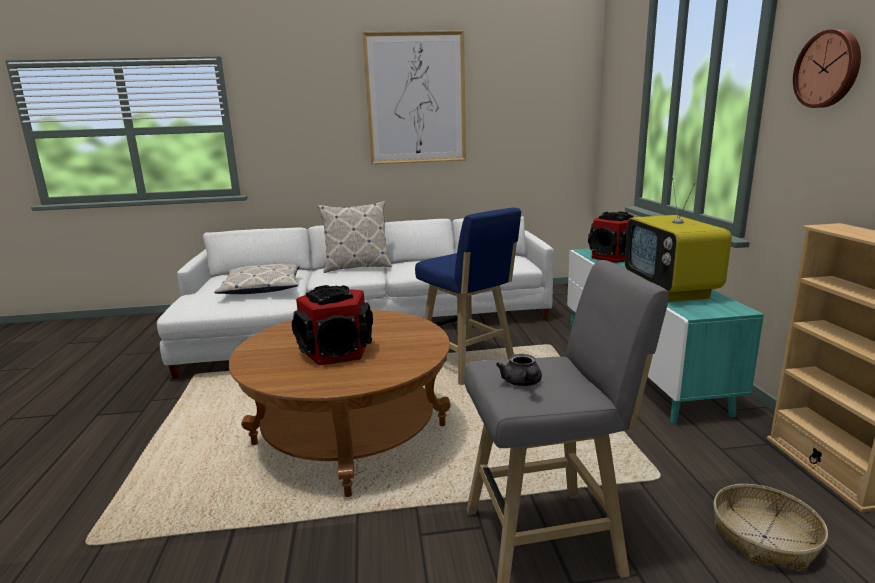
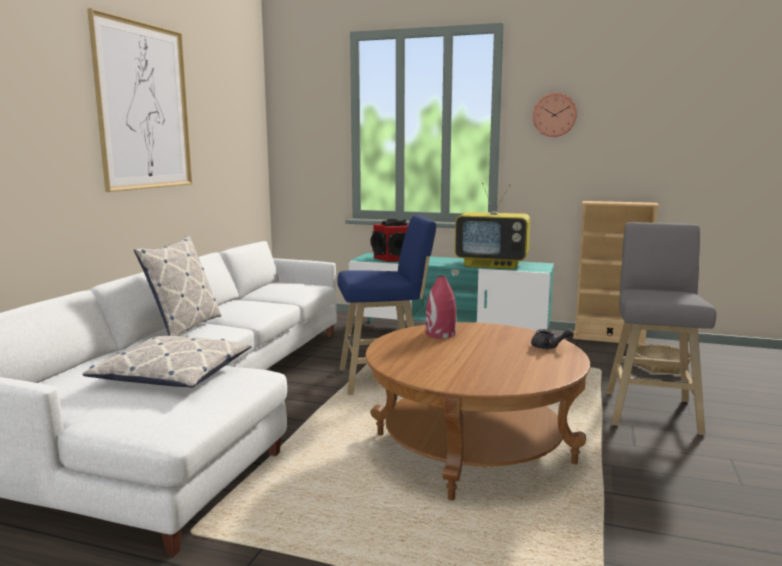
camera: 65 degrees left, 5 degrees down
(337, 352) = (492, 355): speaker -> none
(387, 325) = (440, 334): none -> red vase
(522, 383) = (677, 296): grey teapot -> grey teapot (548, 347)

